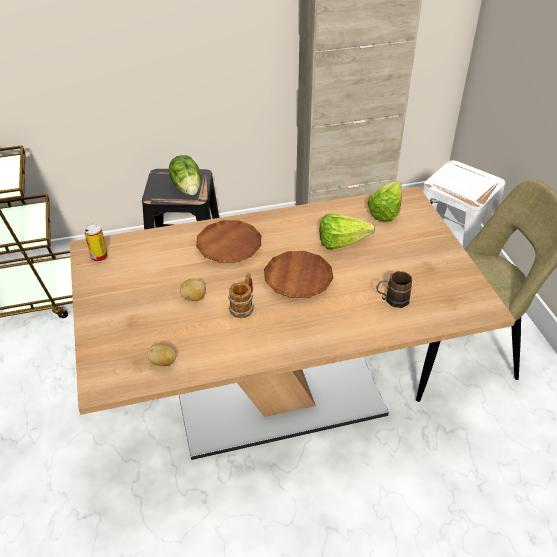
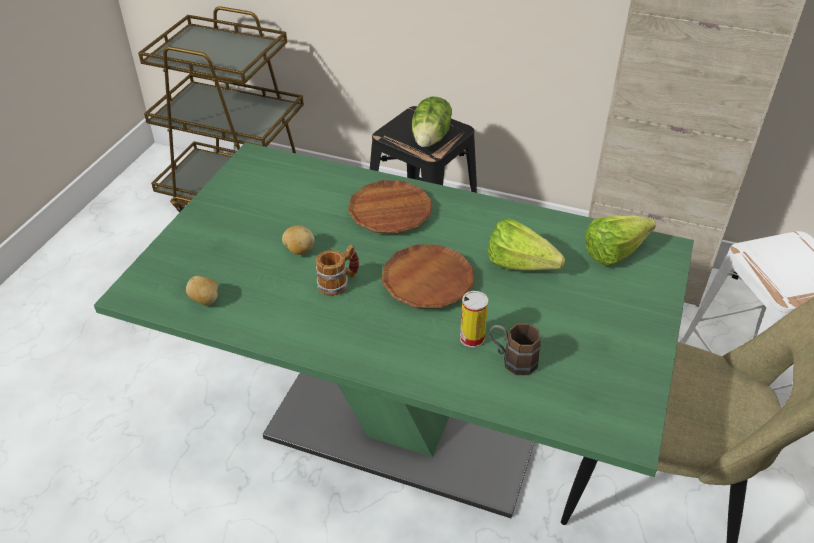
camera: 35 degrees right, 0 degrees up
(99, 257) = (254, 168): can -> can (472, 338)
(278, 394) = (407, 421): brown dining table -> green dining table

